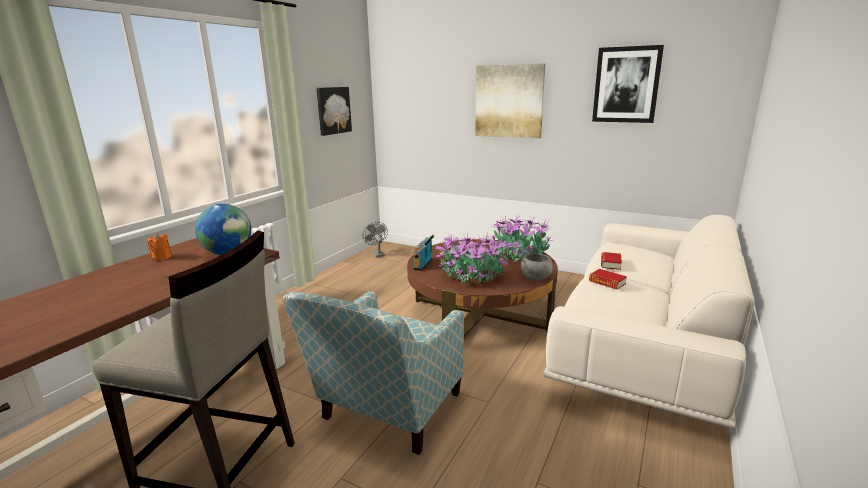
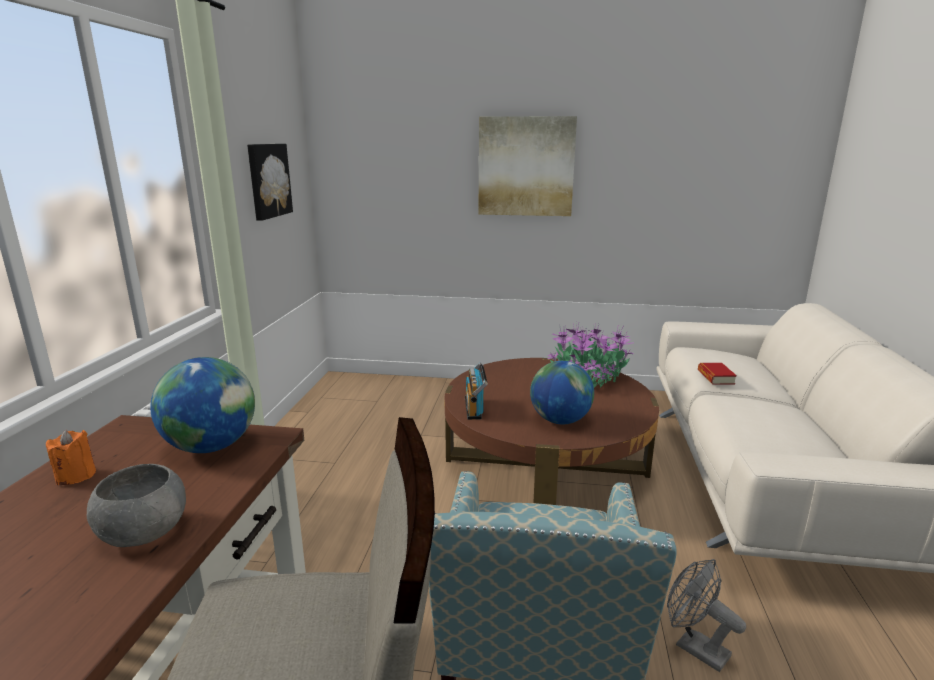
camera: 20 degrees left, 0 degrees up
(377, 254) = (336, 392): grey fan -> grey fan (694, 647)
(472, 278) = (560, 421): potted plant -> globe
(535, 278) = (638, 409): grey bowl -> grey bowl (144, 533)
(607, 282) = (740, 405): book -> none
(626, 85) = (682, 146): picture -> none

